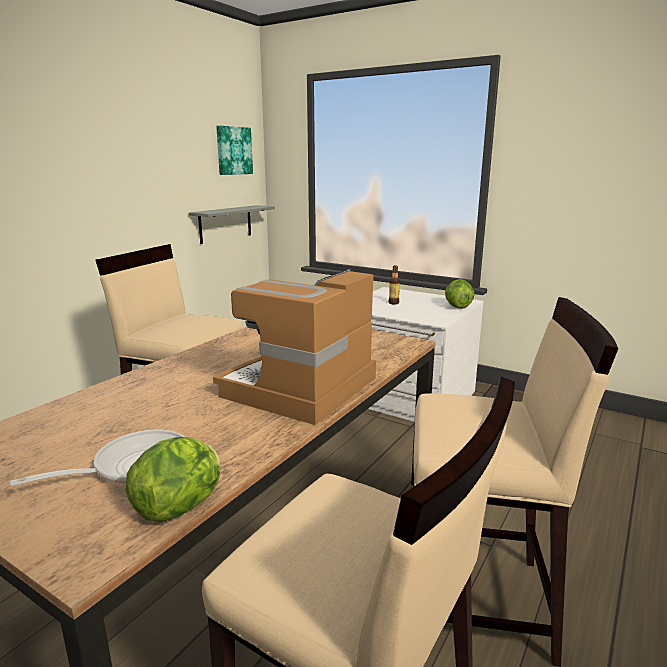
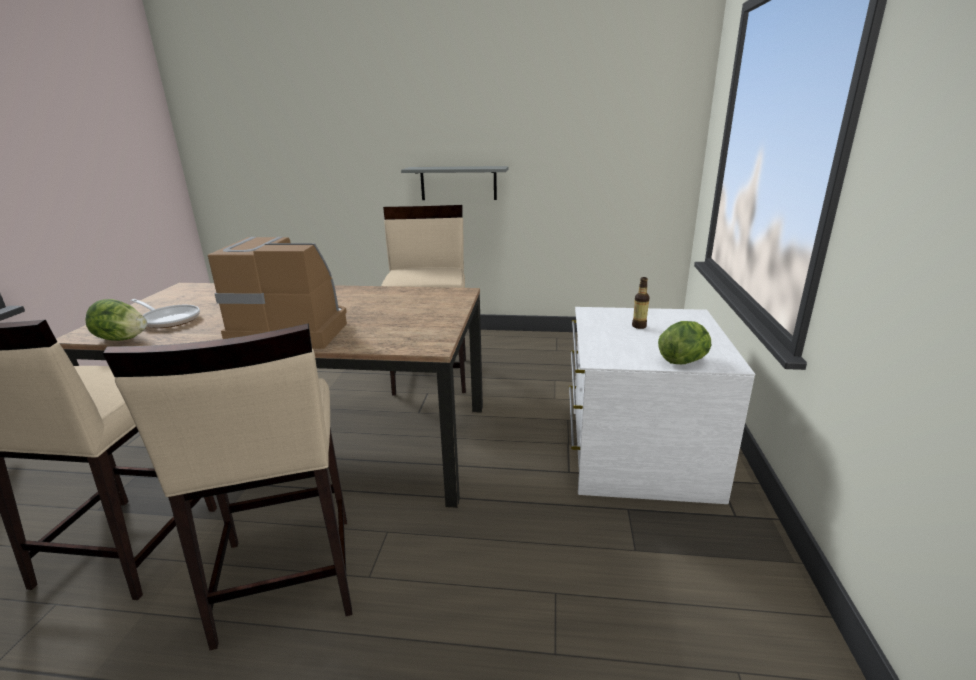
camera: 65 degrees right, 5 degrees up
(225, 224) = (623, 195): grey shelf -> grey shelf (458, 183)
(233, 150) = (651, 112): picture -> none

